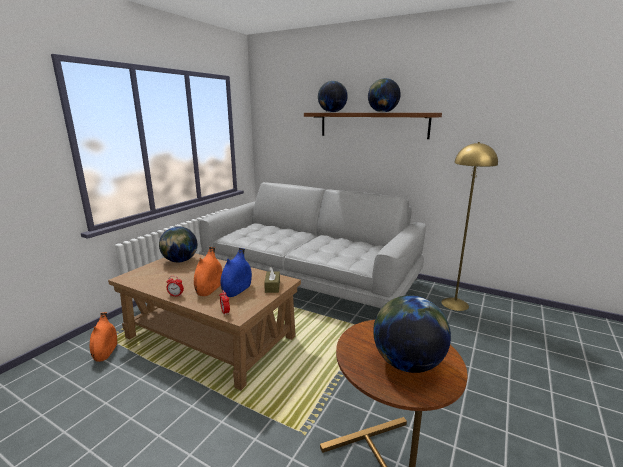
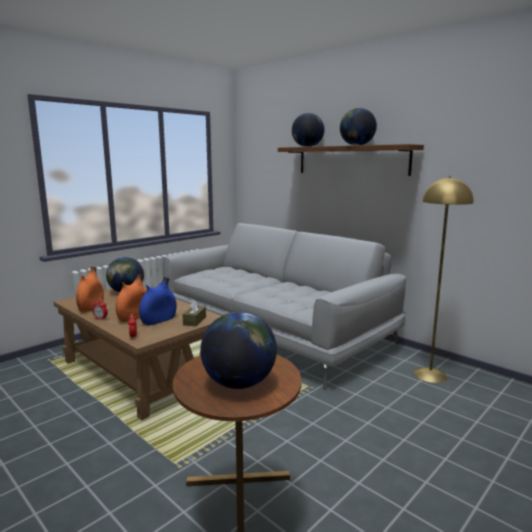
camera: 15 degrees right, 5 degrees down
(106, 352) = (43, 371): orange vase -> orange vase (91, 307)

